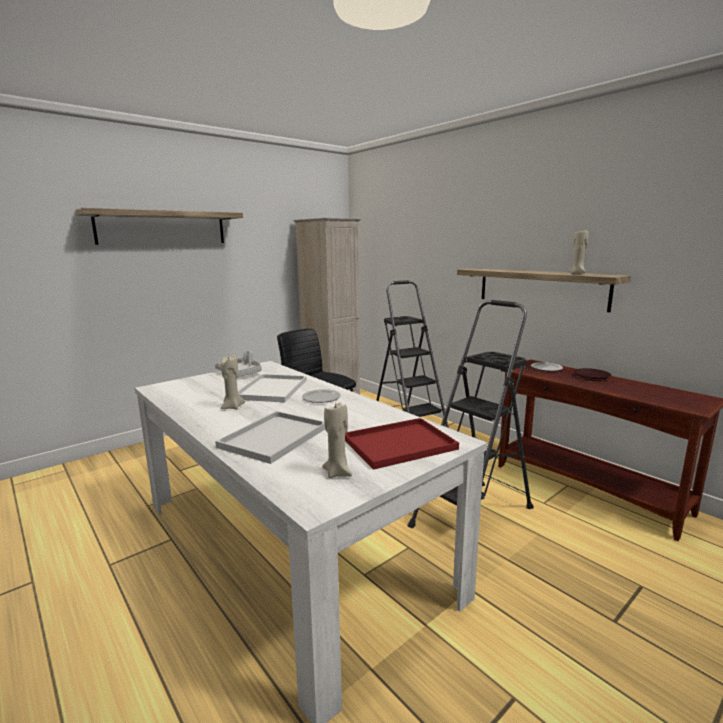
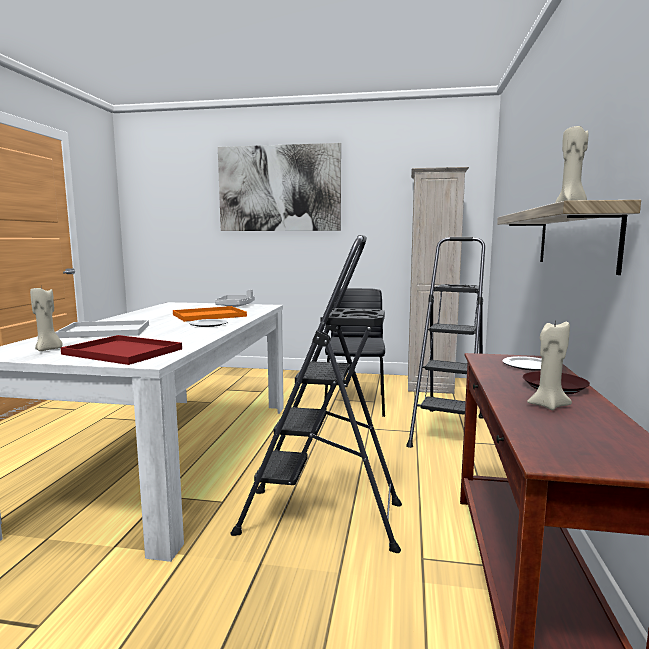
camera: 50 degrees right, 5 degrees down
(162, 228) = (279, 188): shelf -> picture
(232, 407) = (156, 317): beige candle -> beige candle (547, 405)
(272, 390) = (208, 315): white tray -> orange tray

